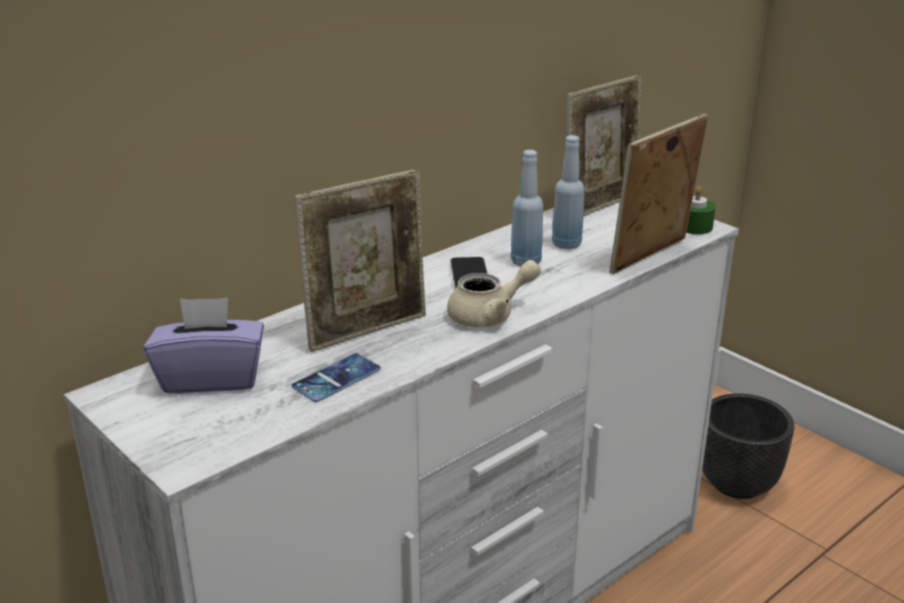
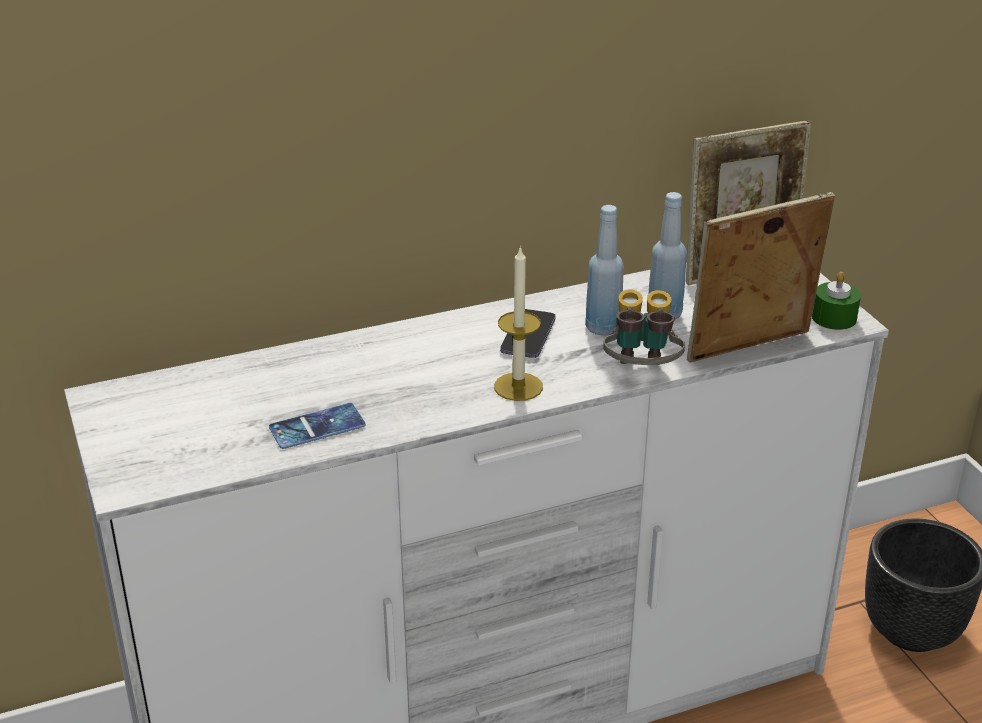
camera: 20 degrees right, 5 degrees up
(211, 378) = (201, 400): purple tissue box -> none
(367, 330) = (381, 378): picture frame -> none
(490, 315) = (518, 386): beige teapot -> candle
(582, 289) = (640, 374): none -> binoculars

